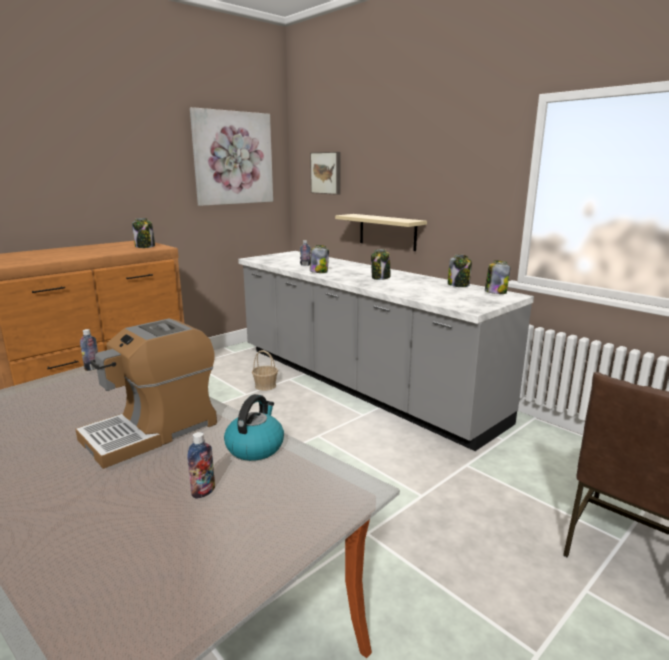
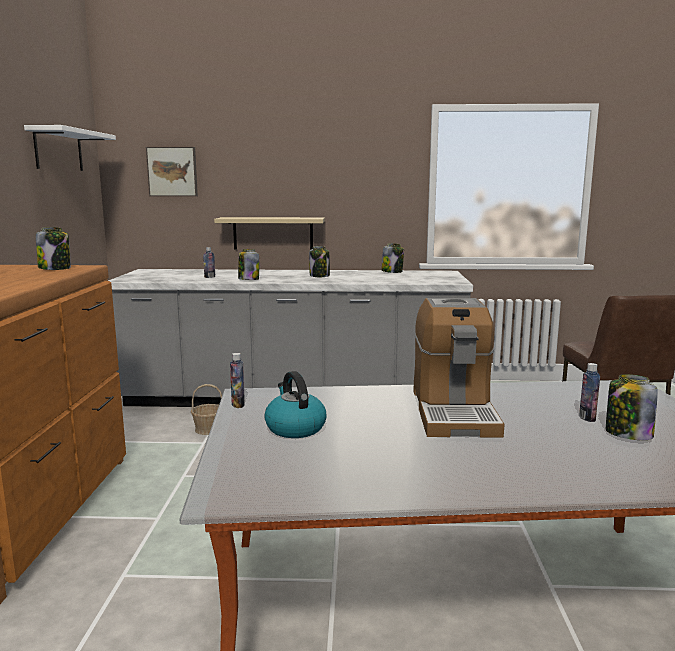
camera: 45 degrees left, 5 degrees down
(233, 158) = (59, 150): picture -> white shelf
(255, 447) = (536, 392): kettle -> kettle (294, 428)
(495, 292) = (431, 272): jar -> jar (627, 434)

